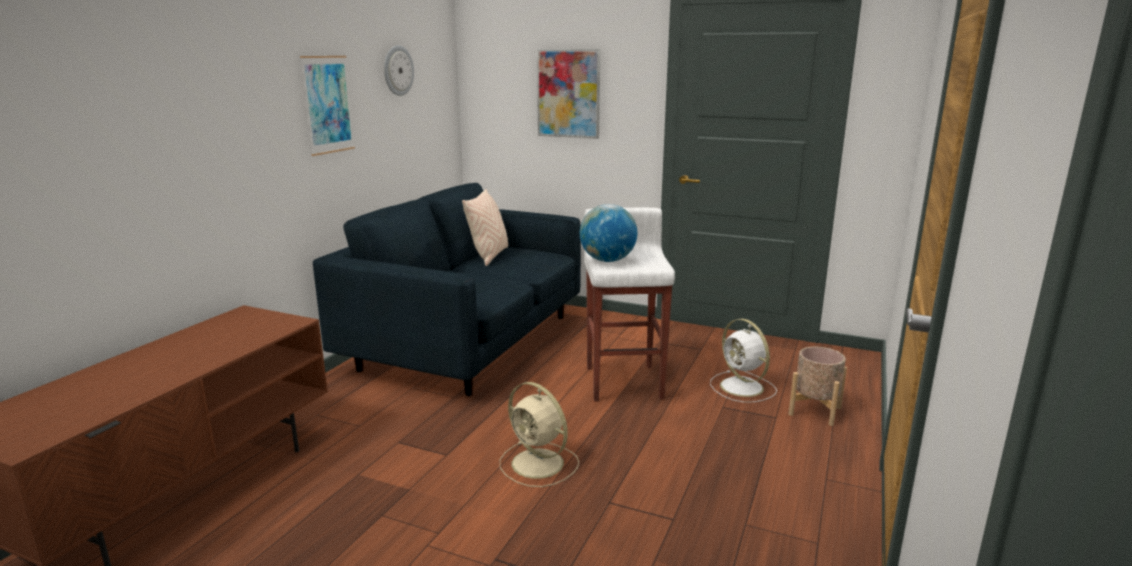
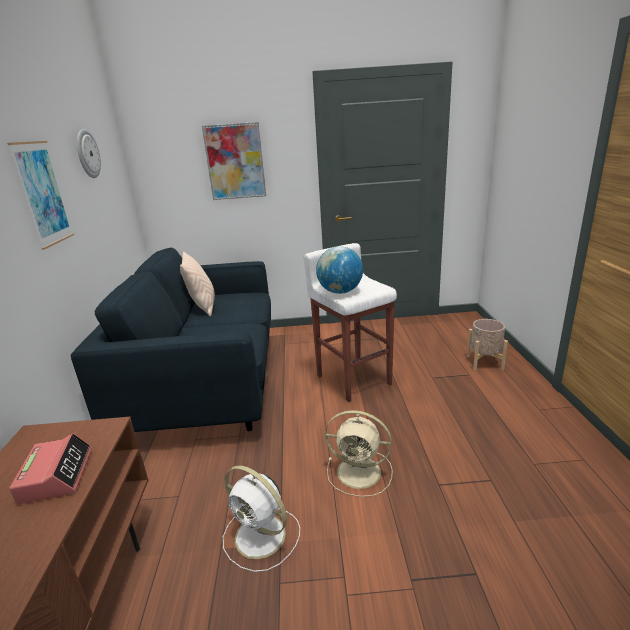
camera: 25 degrees left, 5 degrees up
(233, 340) = (57, 475): none -> alarm clock
(743, 388) = (429, 359): white fan -> white fan (262, 537)

